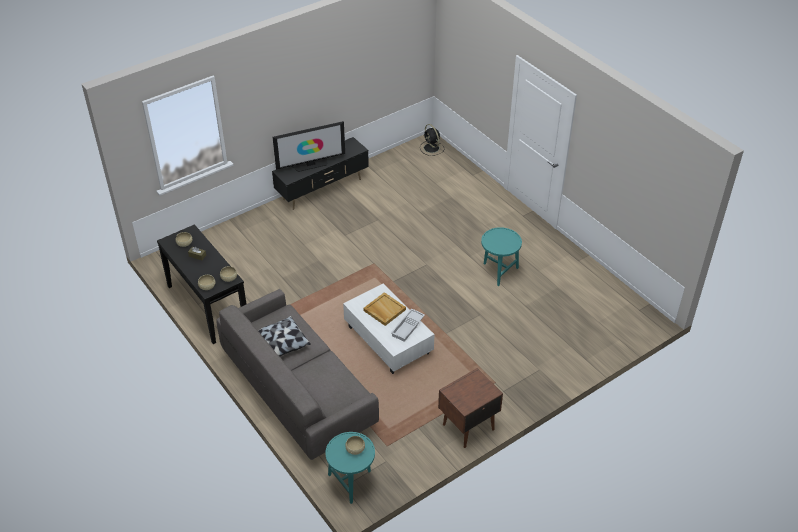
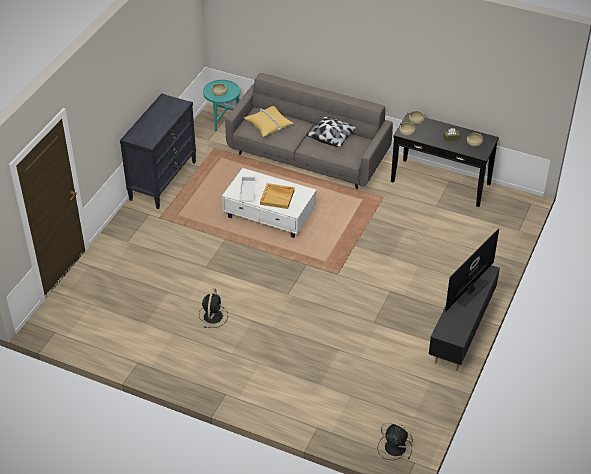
camera: 150 degrees right, 0 degrees up
(331, 387) = (268, 124): none -> yellow pillow
(467, 427) = (163, 180): brown nightstand -> black dresser
(498, 271) = (213, 316): turquoise side table -> black fan

